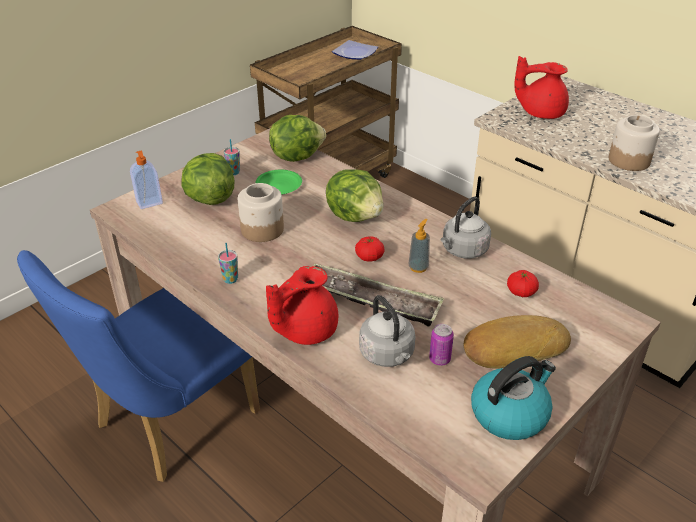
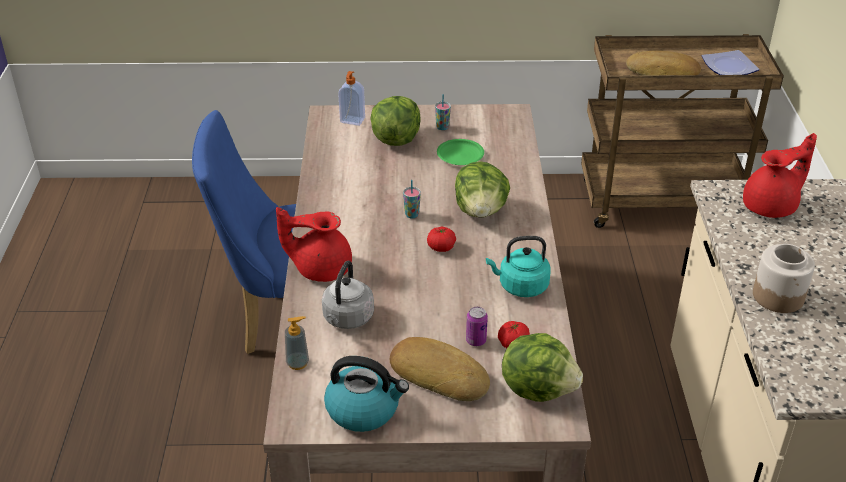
camera: 45 degrees right, 0 degrees up
(230, 279) = (325, 205): cup -> cup (412, 215)
(262, 230) = (397, 183): jar -> none
(296, 156) = (510, 138): lettuce -> lettuce (538, 388)
(321, 72) = (663, 72): none -> bread
(371, 300) = (394, 277): tray -> none
(418, 267) = (465, 277): soap dispenser -> soap dispenser (297, 363)
(439, 359) = (375, 345): can -> can (476, 341)
(463, 251) = (520, 286): grey kettle -> turquoise kettle
(540, 112) = (772, 206): red teapot -> red teapot turned 105 degrees clockwise

